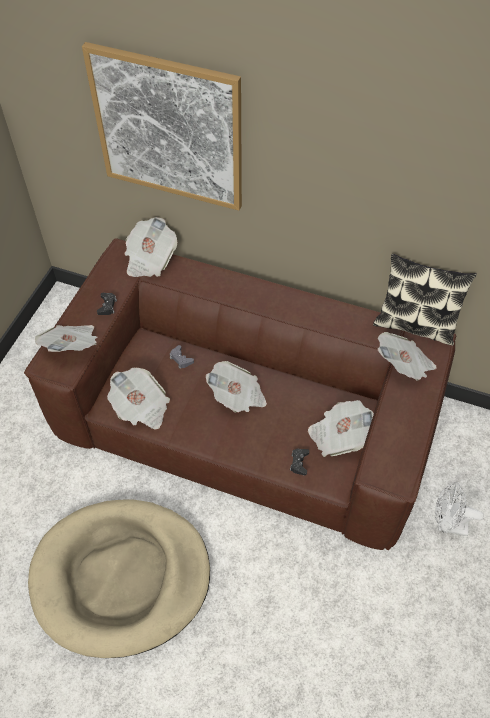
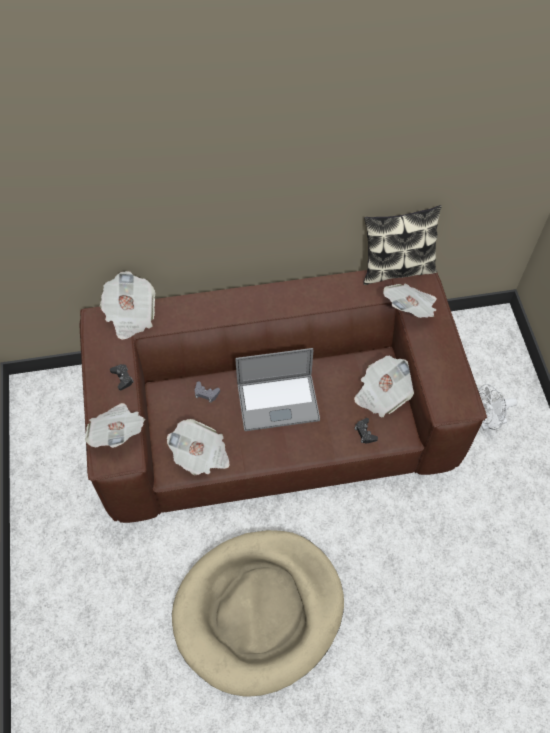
camera: 30 degrees left, 5 degrees up
(168, 129) = (126, 188): picture -> none
(237, 396) = (278, 402): newspaper -> laptop

